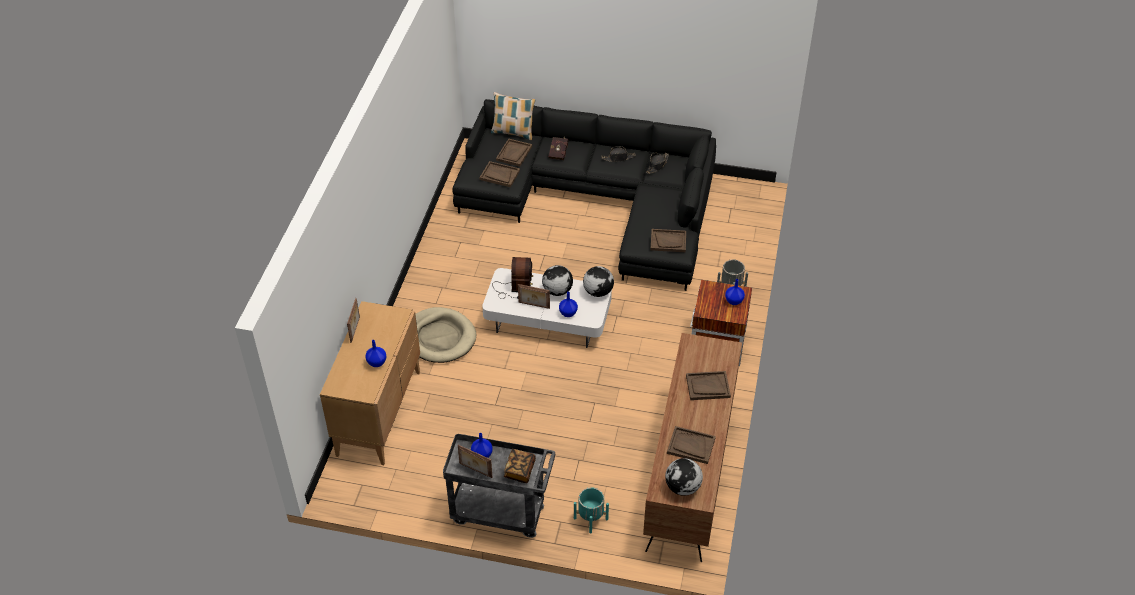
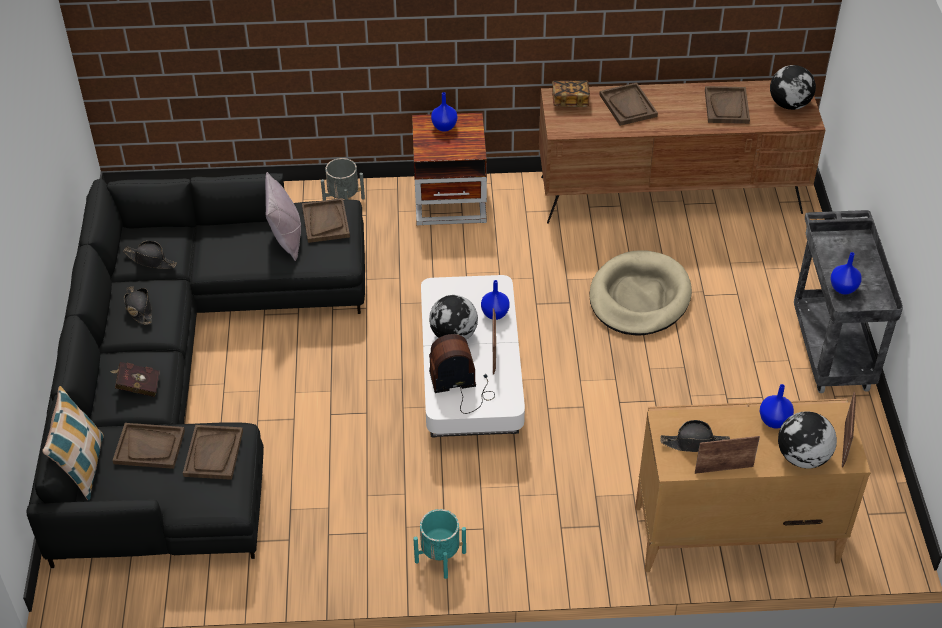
camera: 105 degrees left, 0 degrees up
(379, 323) = (695, 443): none -> black hat
(439, 337) = (555, 501): beige dog bed -> beige dog bed (639, 297)
(475, 471) = (871, 289): picture frame -> picture frame (845, 444)
(519, 470) = (844, 248): book -> book (570, 100)
(590, 518) = (785, 267): turquoise planter -> turquoise planter (440, 557)
(598, 291) = (439, 291): globe -> globe (802, 457)
(658, 223) = (286, 238): none -> purple pillow

